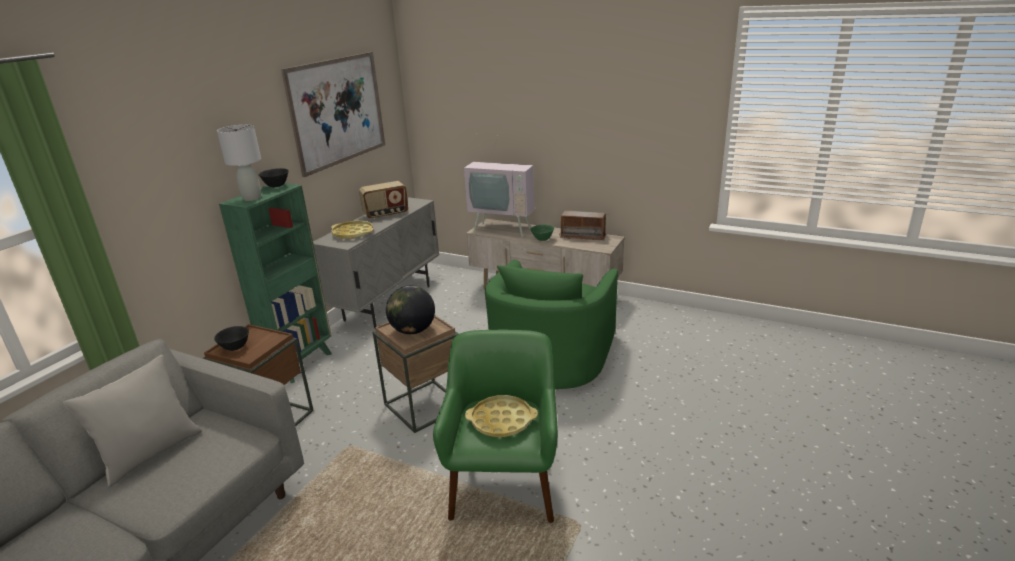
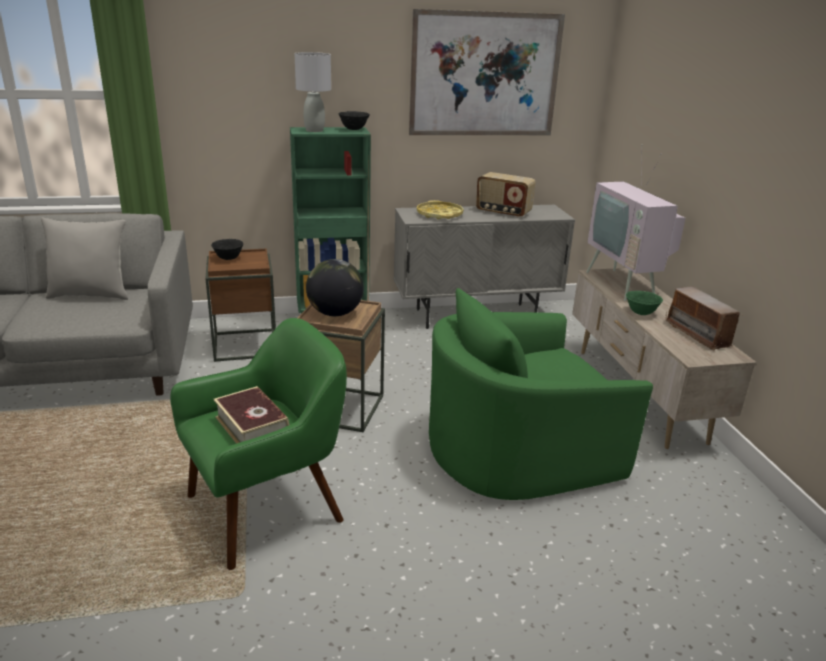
camera: 50 degrees right, 0 degrees up
(501, 421) = (252, 427): yellow tray -> book

